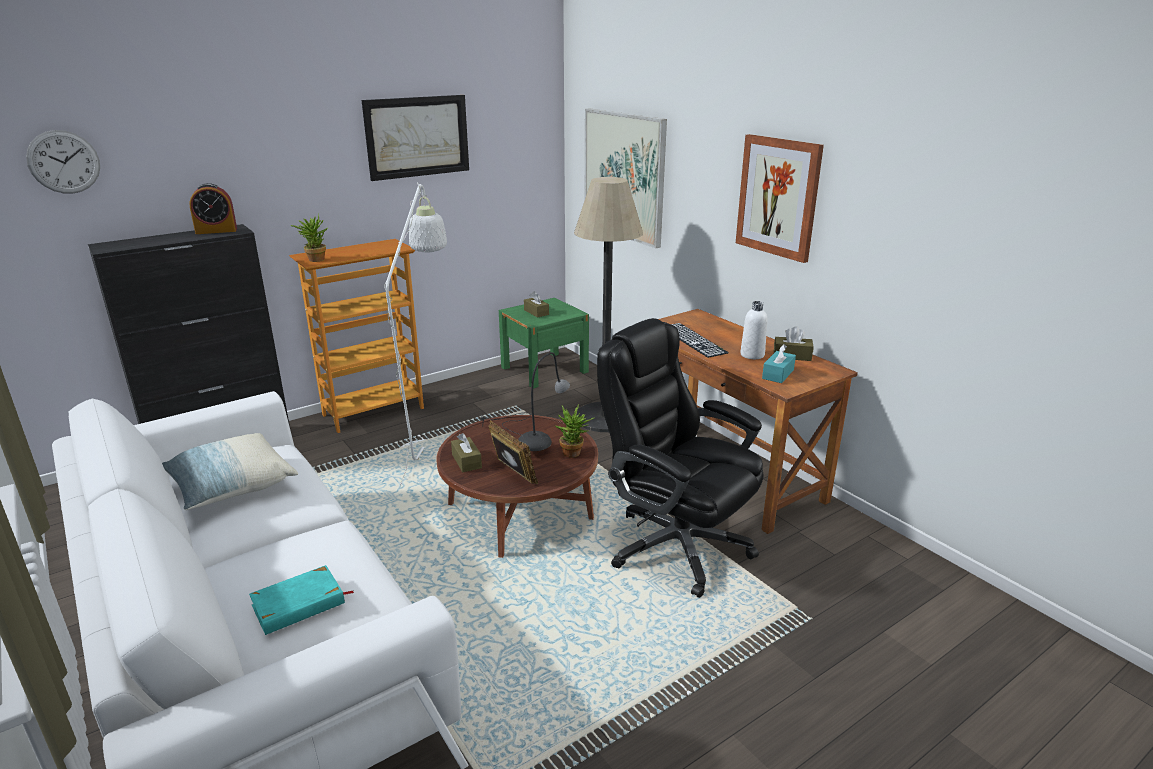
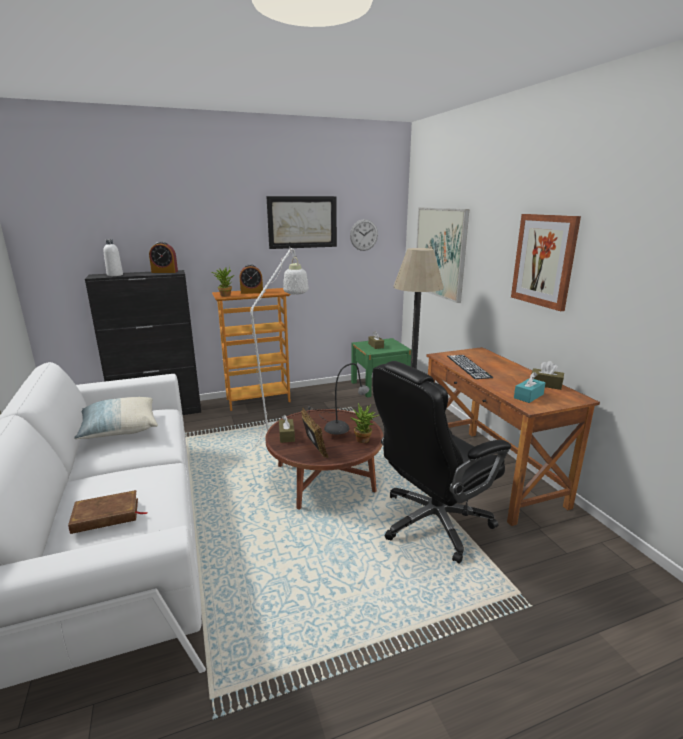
camera: 15 degrees right, 5 degrees down
(64, 162) = (80, 223): wall clock -> wall clock (364, 235)
(299, 604) = (106, 516): turquoise book -> brown book
(354, 251) = (251, 292): none -> alarm clock
(676, 545) = (432, 522): black office chair -> black office chair turned 90 degrees counterclockwise
(752, 355) = (512, 381): white bottle -> white bottle (115, 275)

